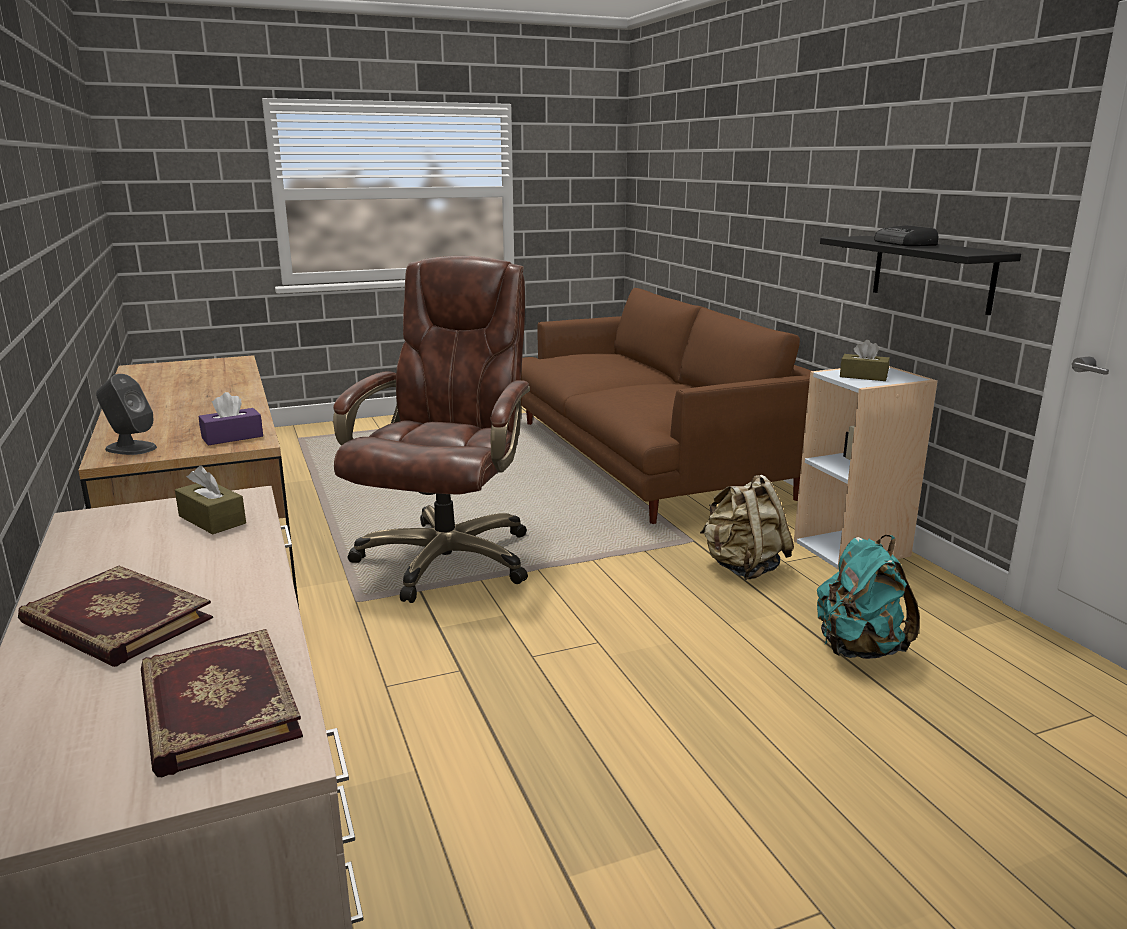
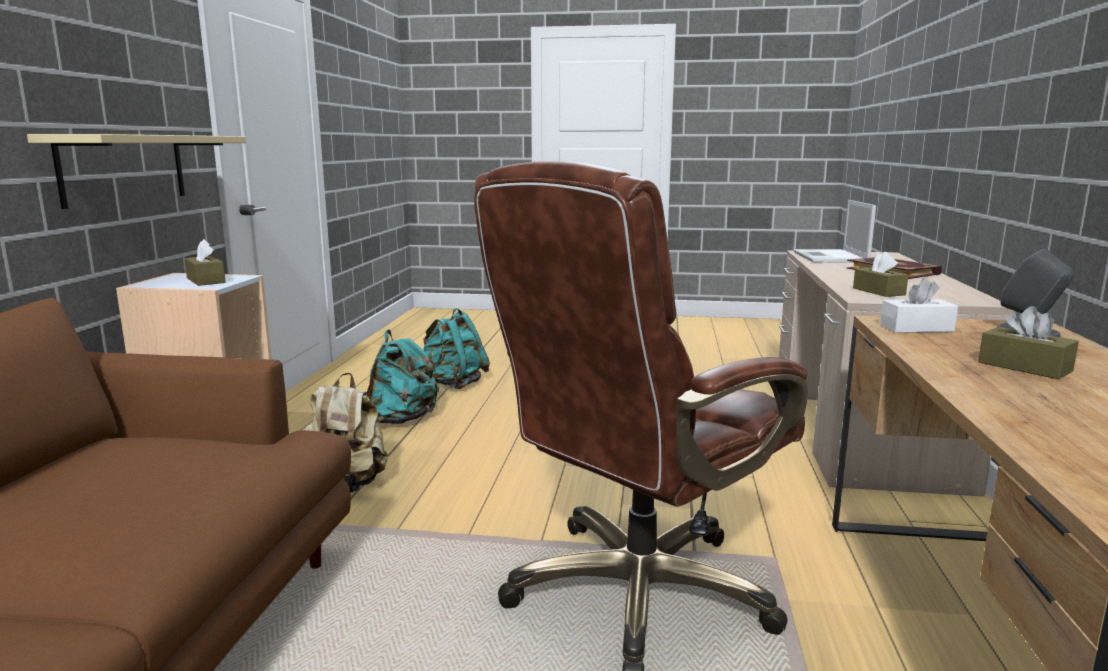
camera: 150 degrees left, 5 degrees down
(190, 412) = (1024, 367): none -> brown tissue box
(215, 706) = (831, 257): book -> laptop
(232, 437) = (916, 328): purple tissue box -> white tissue box
(905, 244) = (152, 134): radio -> none
(932, 273) = (124, 168): black shelf -> beige shelf
(960, 752) = (454, 384): none -> turquoise backpack

